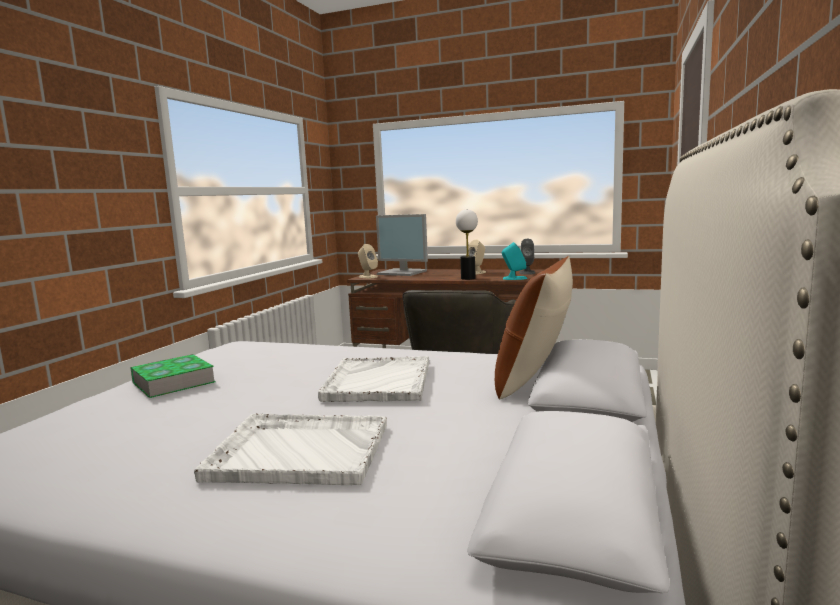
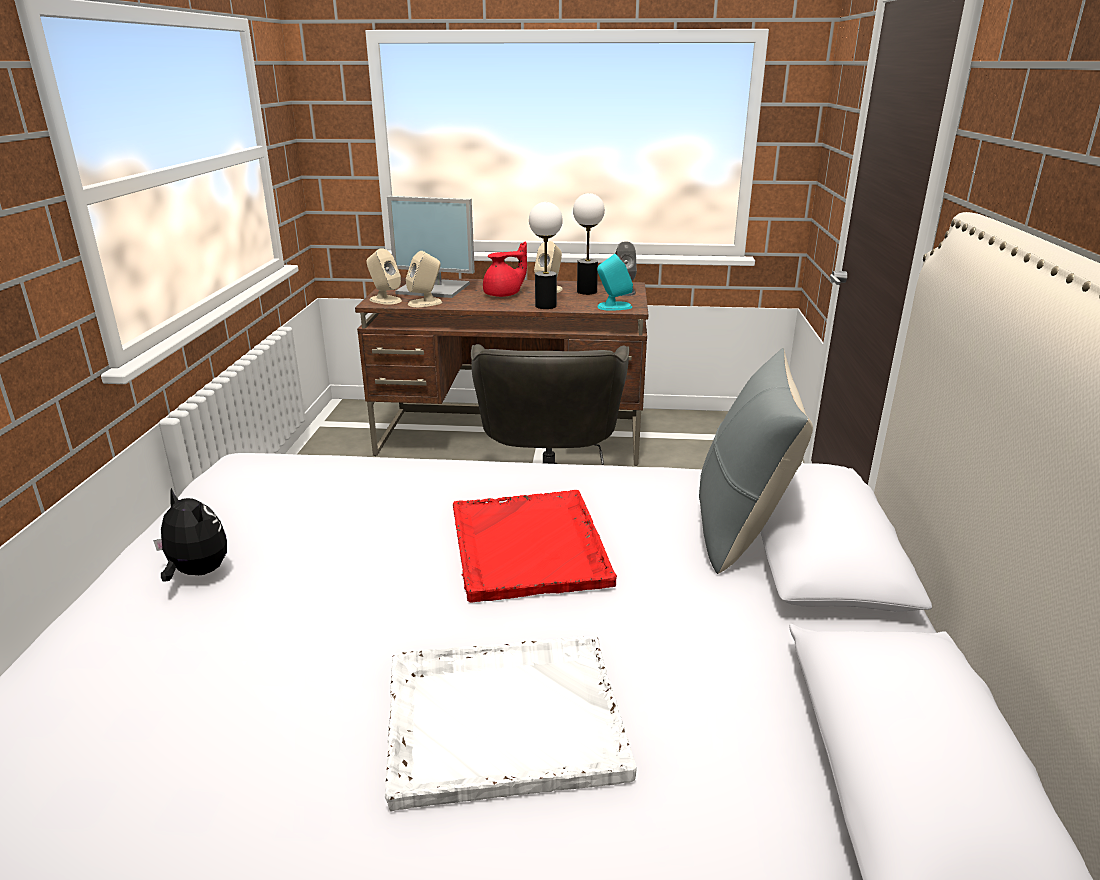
camera: 15 degrees left, 15 degrees up
(173, 382) = (196, 572): book -> plush toy
(378, 381) = (528, 547): white tray -> red tray
(391, 277) = (425, 303): none -> beige speaker
(445, 274) = (504, 294): none -> red teapot
(501, 273) = (586, 292): none -> table lamp
(534, 380) = (740, 526): brown pillow -> grey pillow

